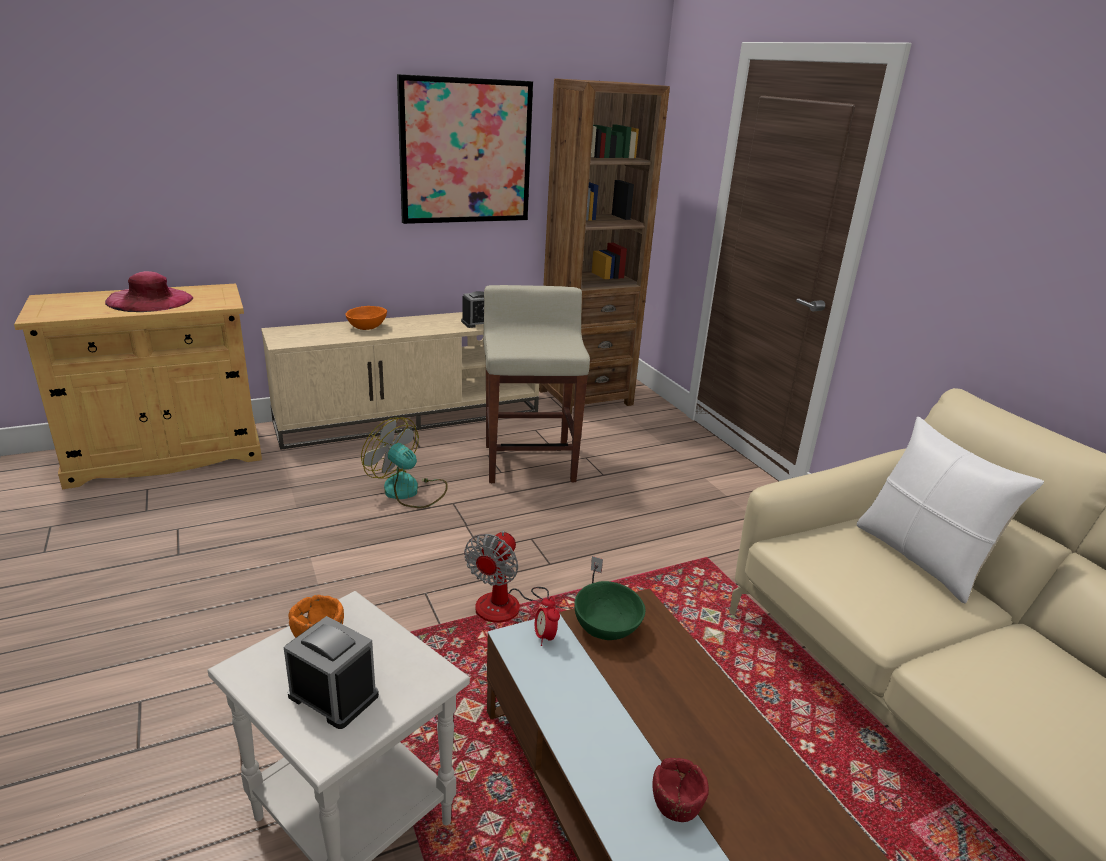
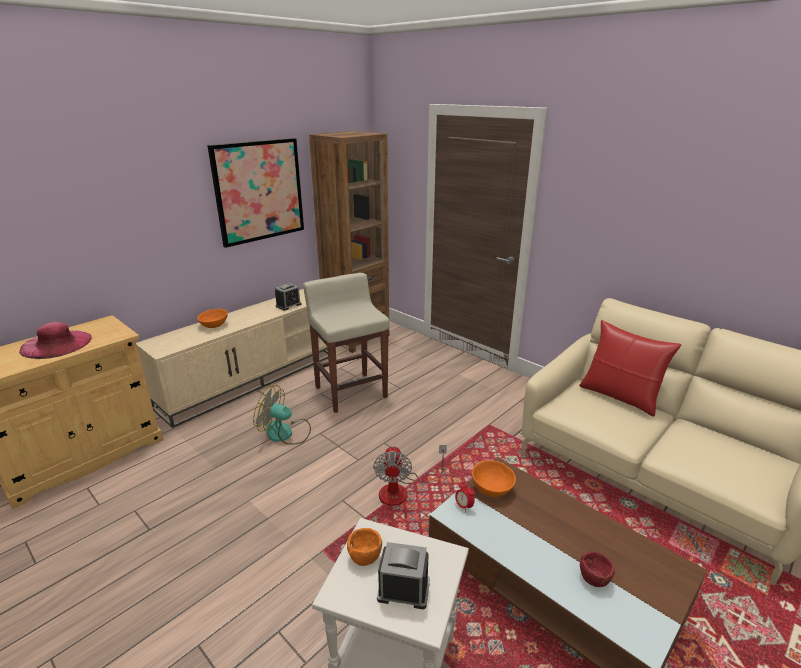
camera: 20 degrees left, 0 degrees up
(605, 627) = (491, 488): green bowl -> orange bowl
(921, 558) = (619, 396): white pillow -> red pillow

